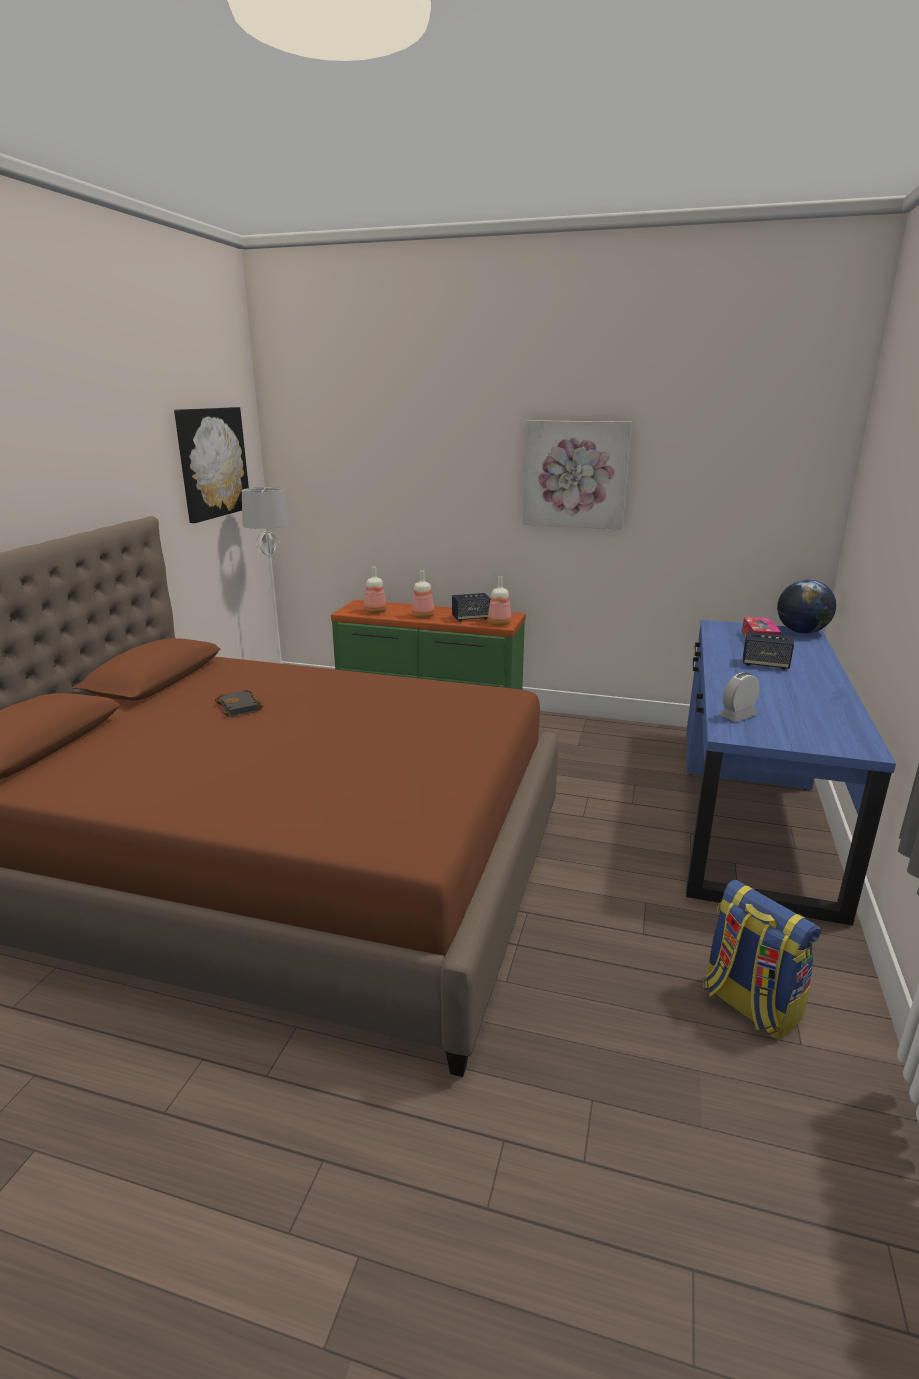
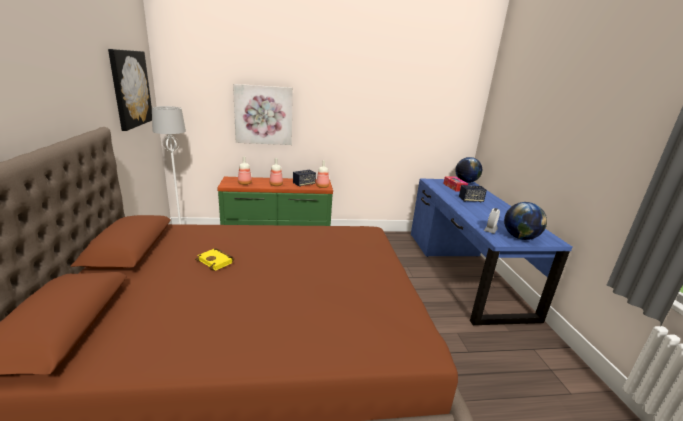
camera: 25 degrees left, 0 degrees up
(241, 707) = (216, 261): black book -> yellow book
(575, 474) = (357, 103): picture -> picture (263, 115)
(748, 1005) = (538, 379): backpack -> none
(787, 734) = (519, 237): none -> globe

